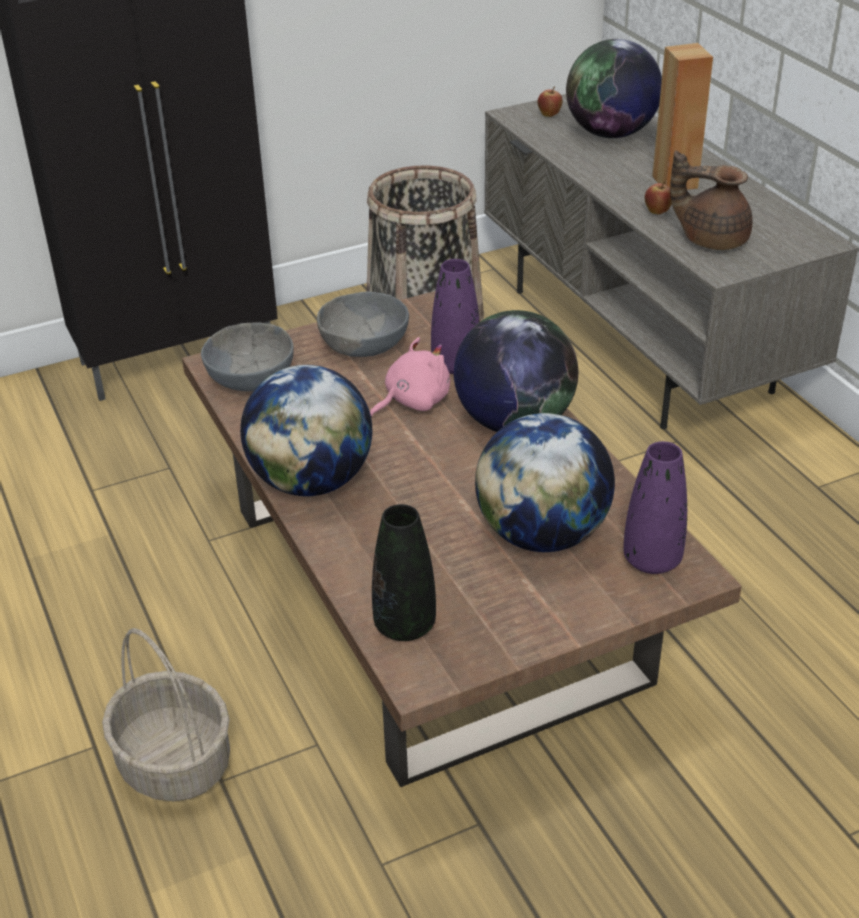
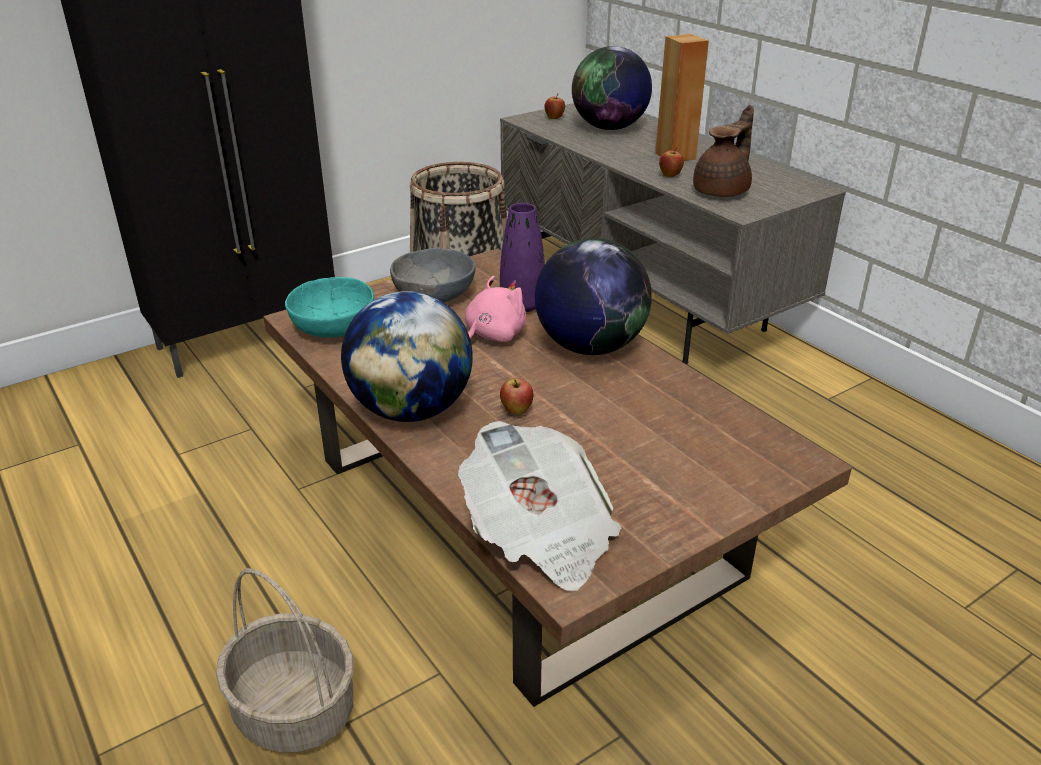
camera: 10 degrees left, 5 degrees down
(250, 378) = (332, 328): grey bowl -> turquoise bowl
(405, 626) = (540, 535): black vase -> newspaper
(416, 493) = (516, 412): none -> apple
(542, 535) = (649, 438): globe -> none
(652, 560) = (760, 452): purple vase -> none
(711, 239) = (723, 191): brown teapot -> brown teapot turned 120 degrees clockwise

